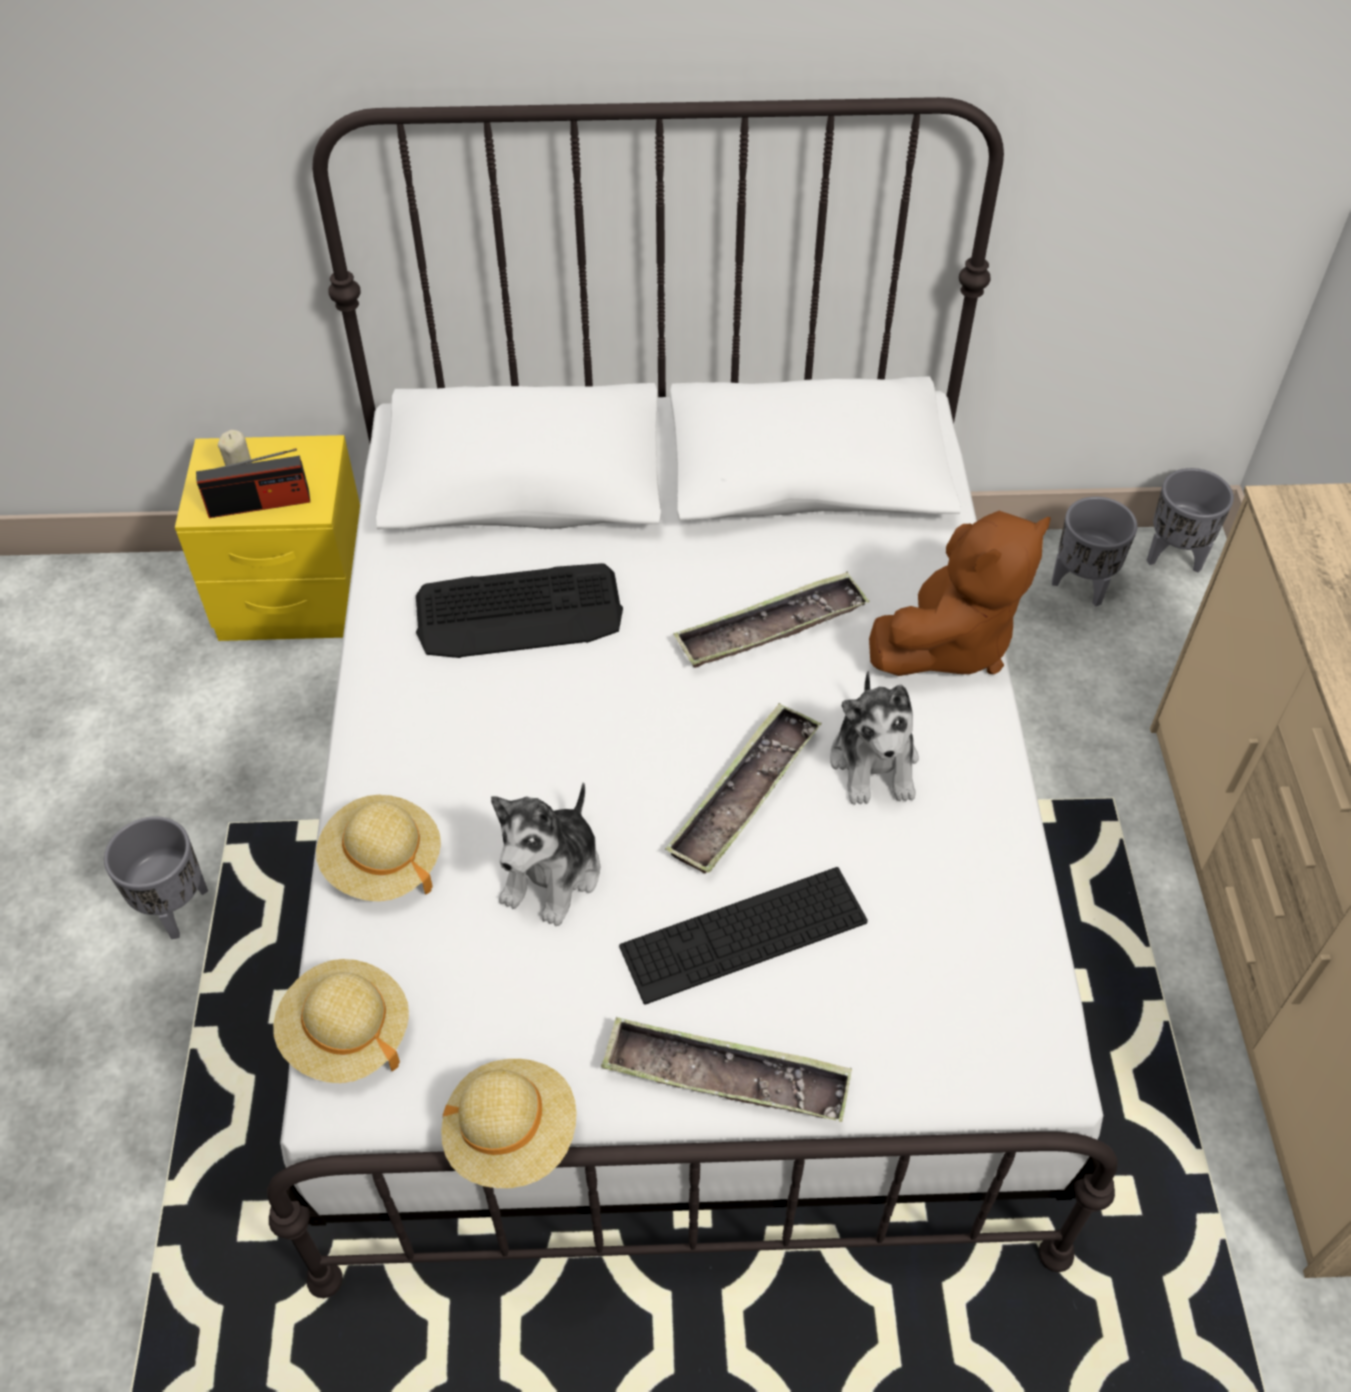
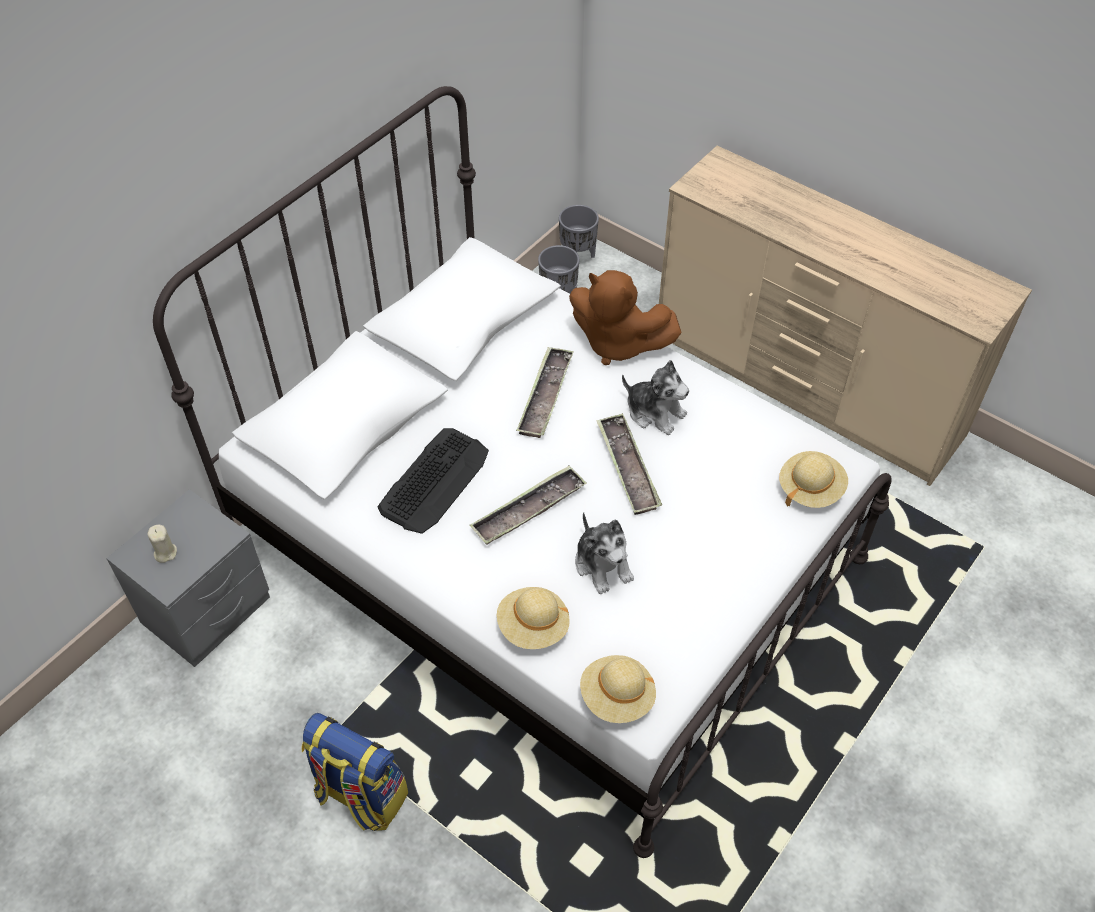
camera: 50 degrees left, 0 degrees up
(175, 908) = (360, 795): grey planter -> backpack
(259, 504) = (196, 556): radio -> none
(296, 598) = (206, 610): yellow nightstand -> grey nightstand
(512, 1135) = (724, 663): beige hat -> beige hat (810, 489)
(725, 1076) = (762, 568): tray -> tray (528, 510)
(743, 934) = (699, 516): keyboard -> none
(949, 642) = (617, 343): brown plush toy -> brown plush toy turned 120 degrees clockwise

